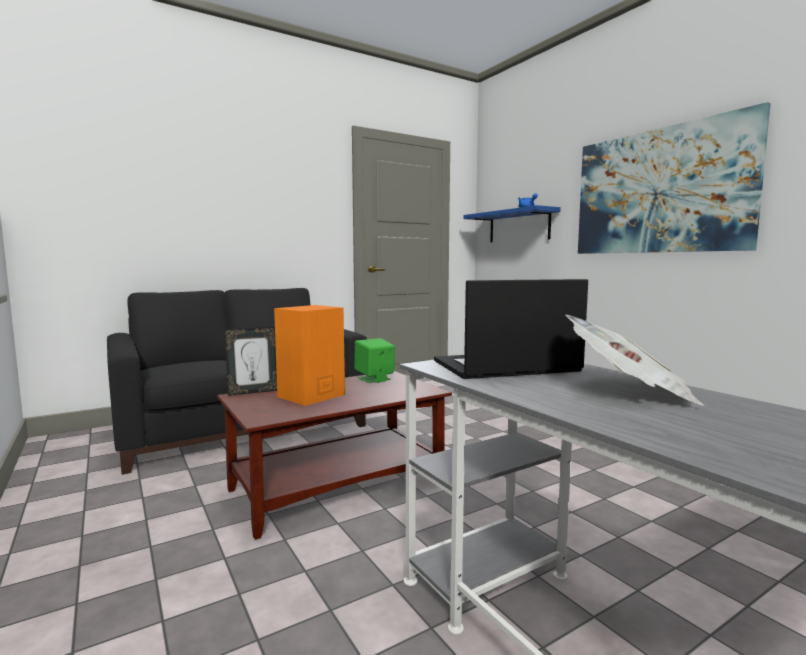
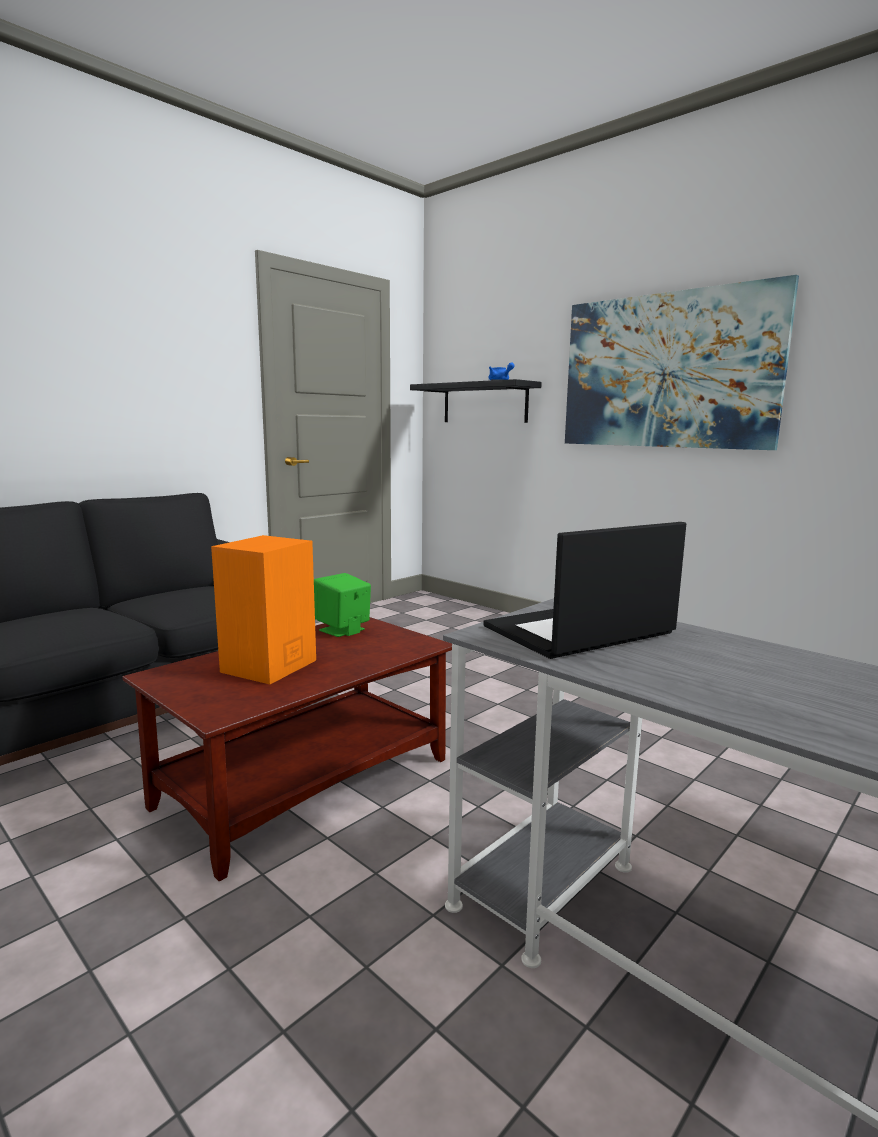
camera: 15 degrees left, 5 degrees up
(253, 392) = (177, 666): picture frame -> none
(519, 226) = (484, 403): blue shelf -> black shelf
(630, 392) = (752, 665): newspaper -> none

